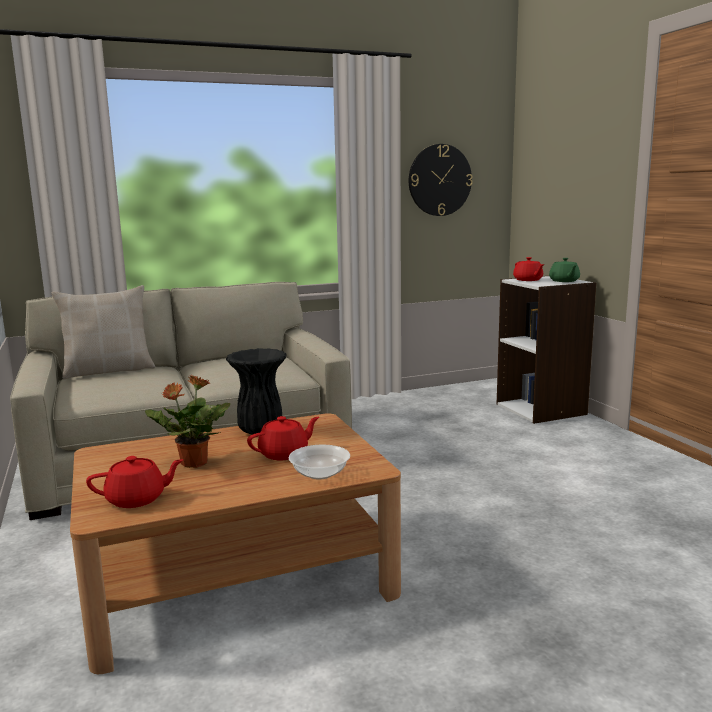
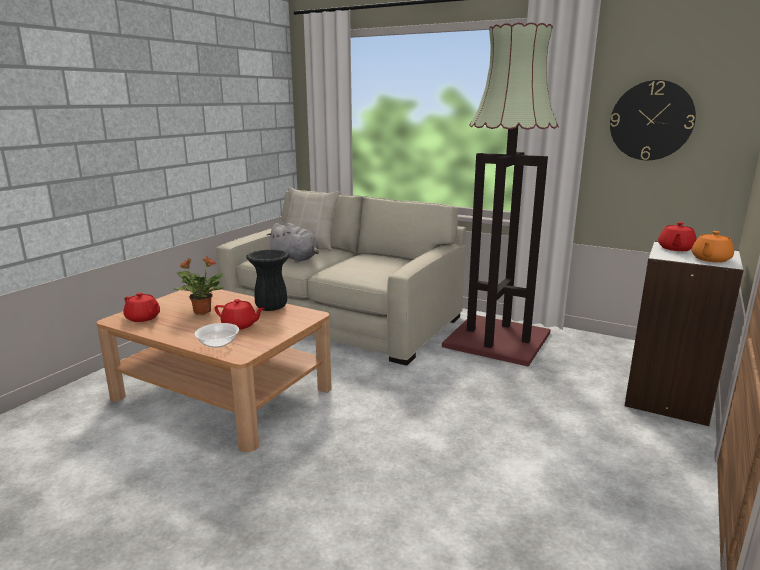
camera: 50 degrees right, 5 degrees up
(140, 385) = (296, 259): none -> grey plush toy
(370, 417) = (499, 339): none -> floor lamp
(564, 281) = (710, 259): green teapot -> orange teapot

